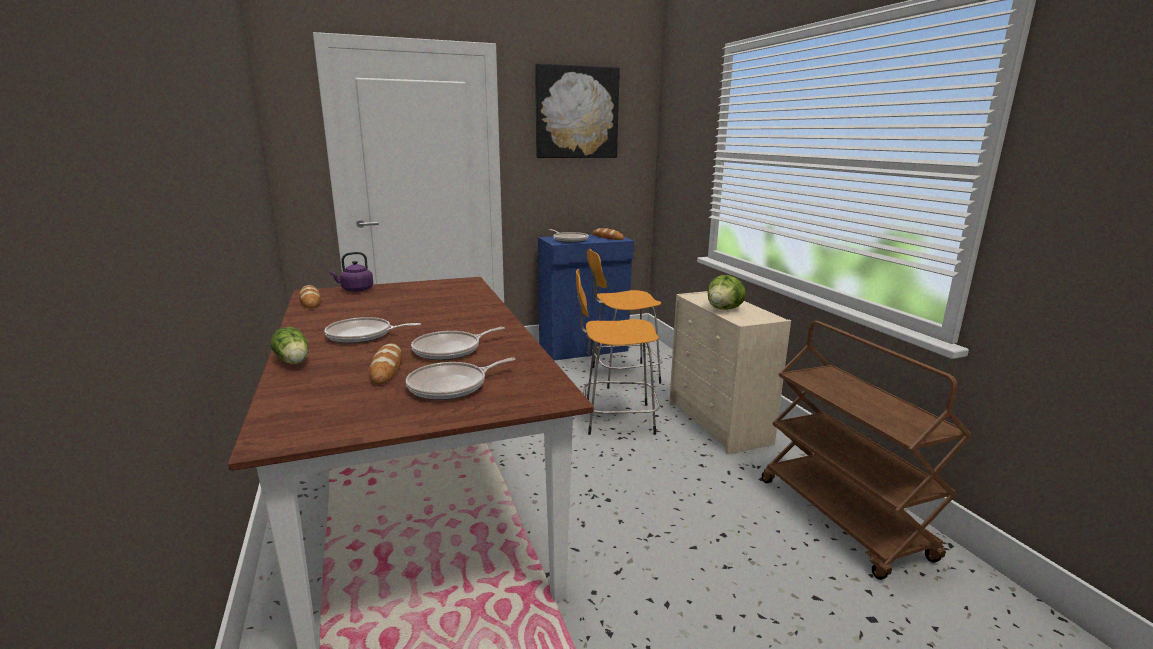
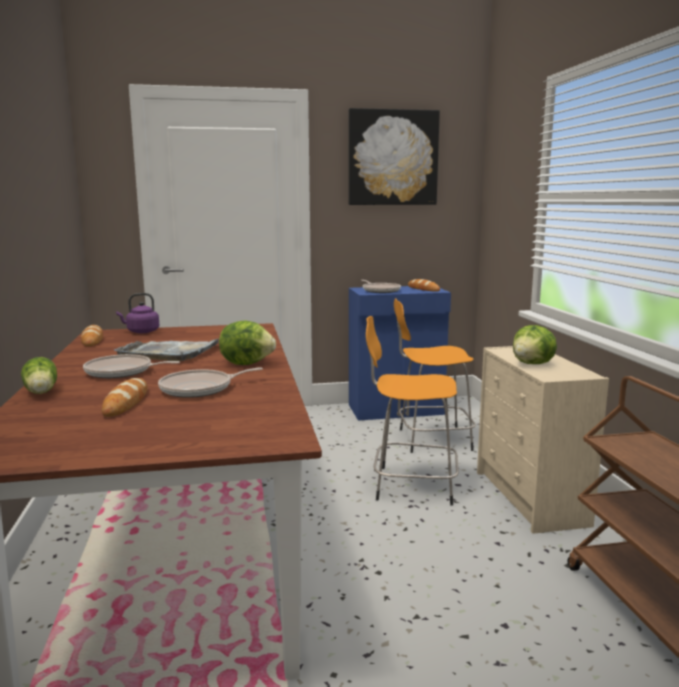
camera: 10 degrees right, 5 degrees down
(398, 312) = (169, 352): none -> grey tray
(451, 386) = (180, 422): frying pan -> none
(480, 321) = (247, 363): none -> lettuce

